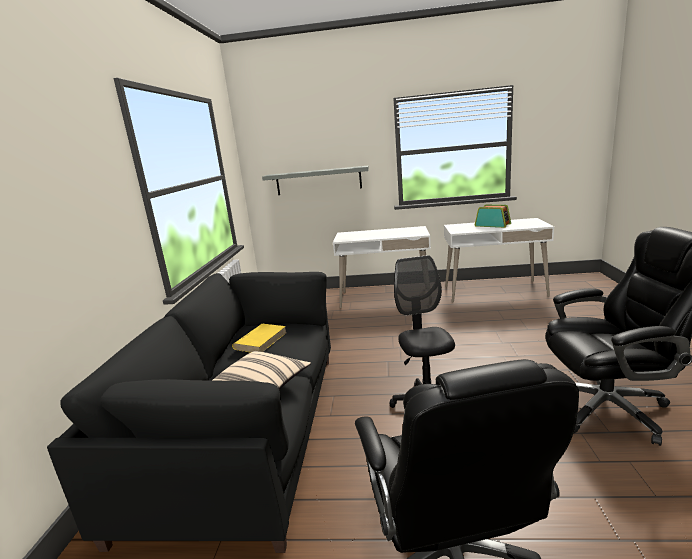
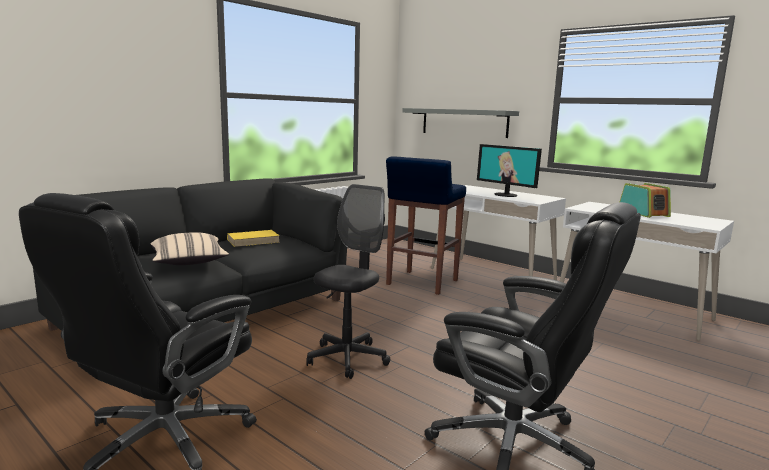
camera: 35 degrees right, 5 degrees down
(355, 322) = (421, 283): none -> blue stool
(389, 233) = (506, 195): none -> monitor

